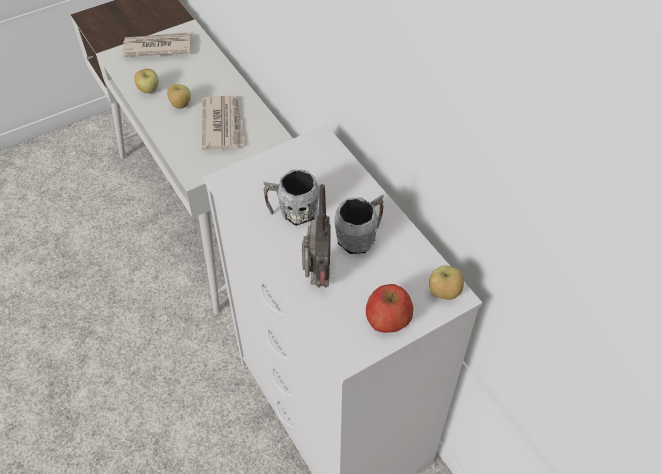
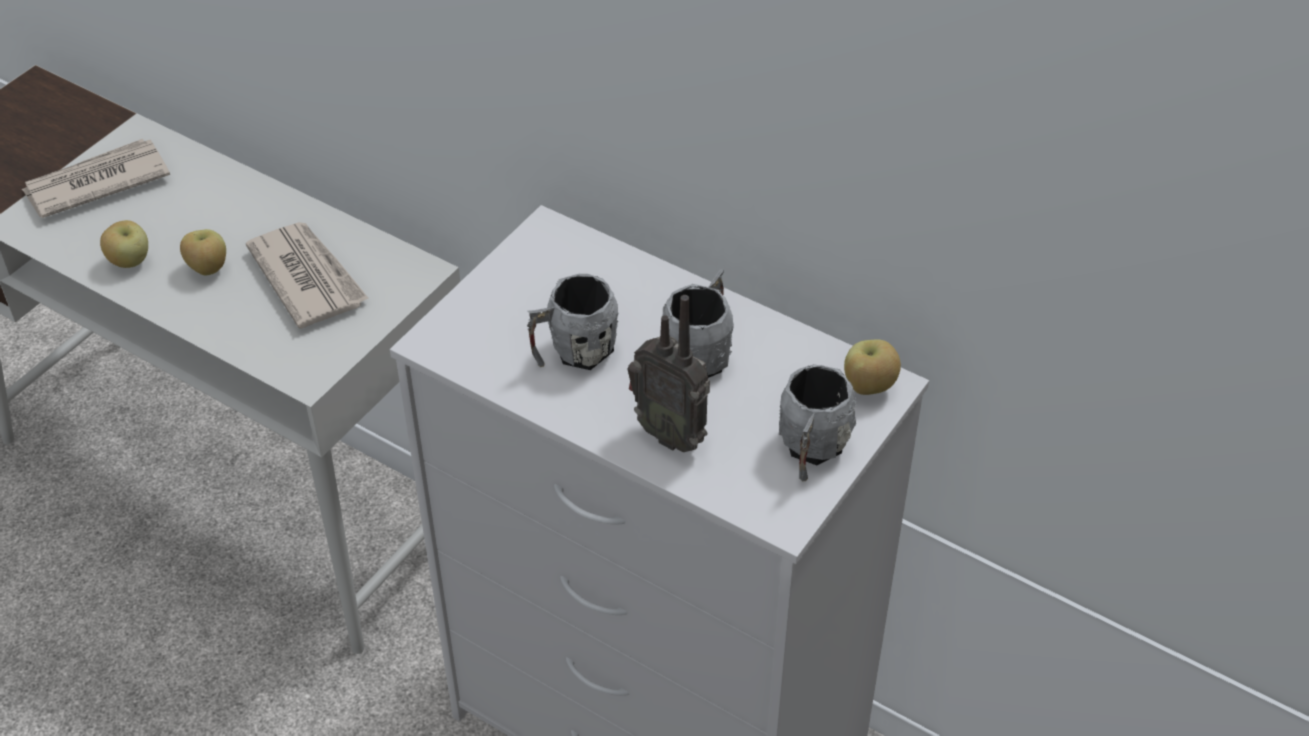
camera: 25 degrees left, 5 degrees down
(317, 279) = (672, 433): radio -> radio turned 150 degrees clockwise
(387, 319) = (811, 451): apple -> grey mug

